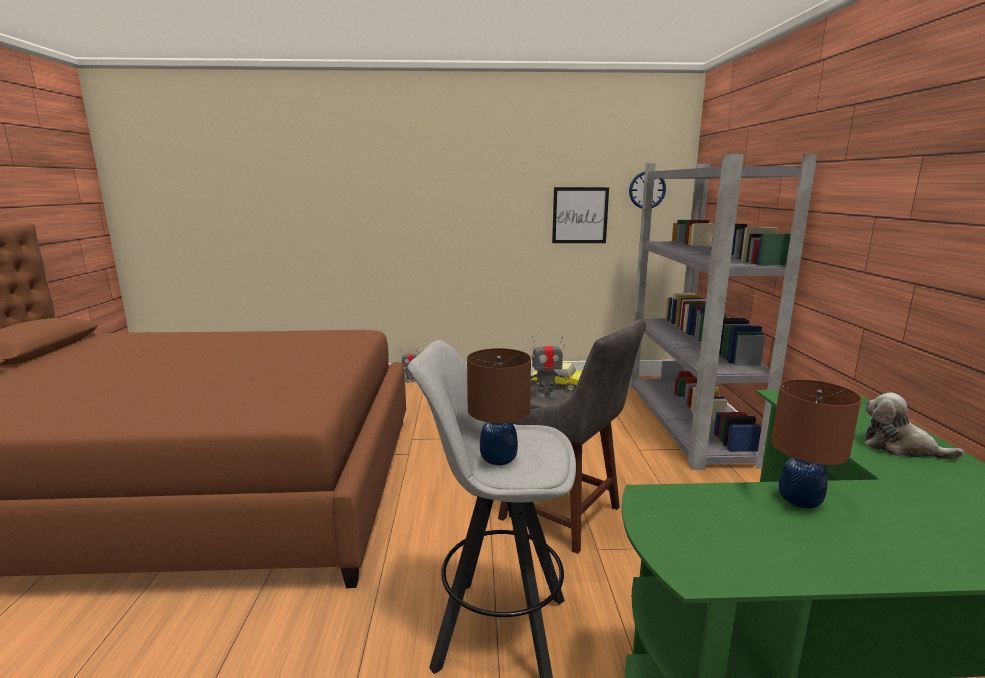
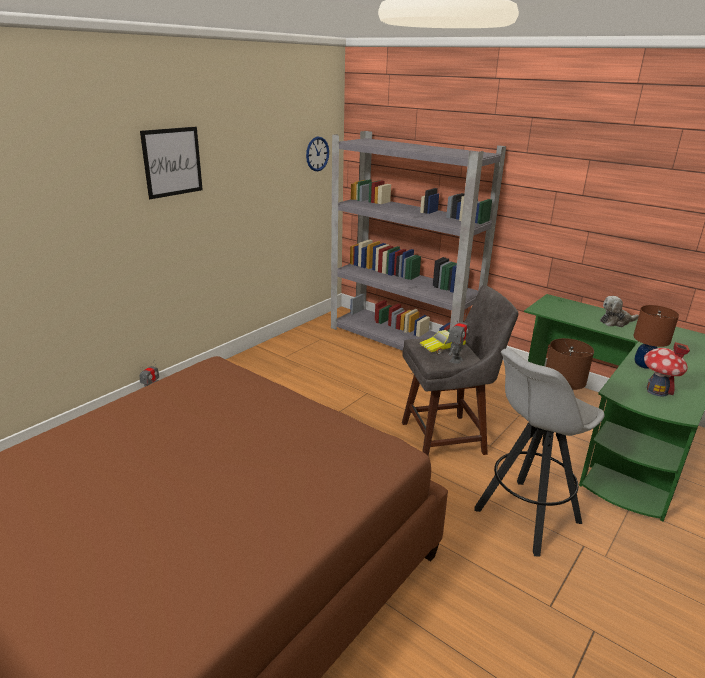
camera: 50 degrees left, 10 degrees up
(580, 215) = (275, 185): picture -> picture (172, 162)
(731, 530) = (657, 391): none -> toy house

